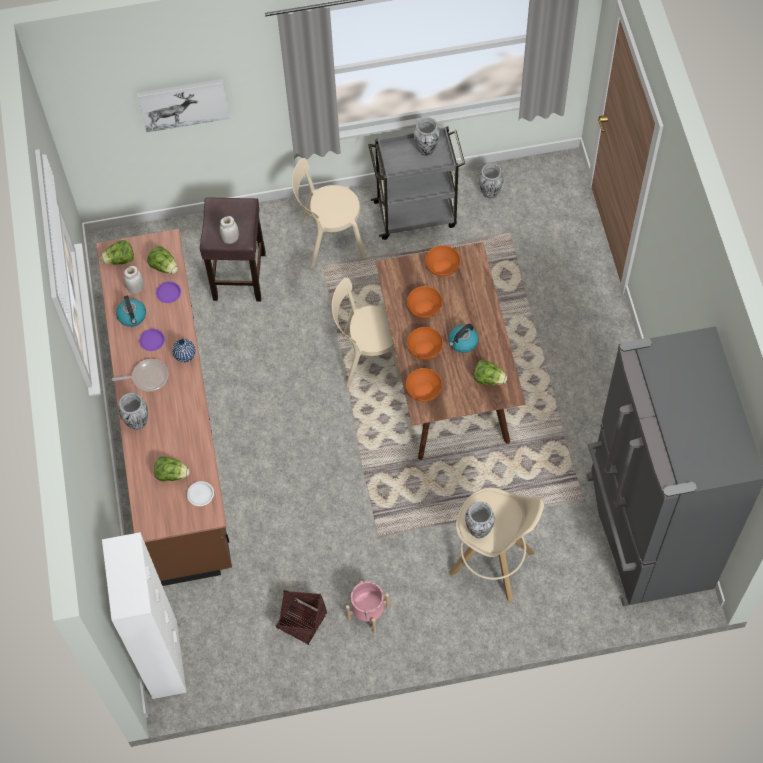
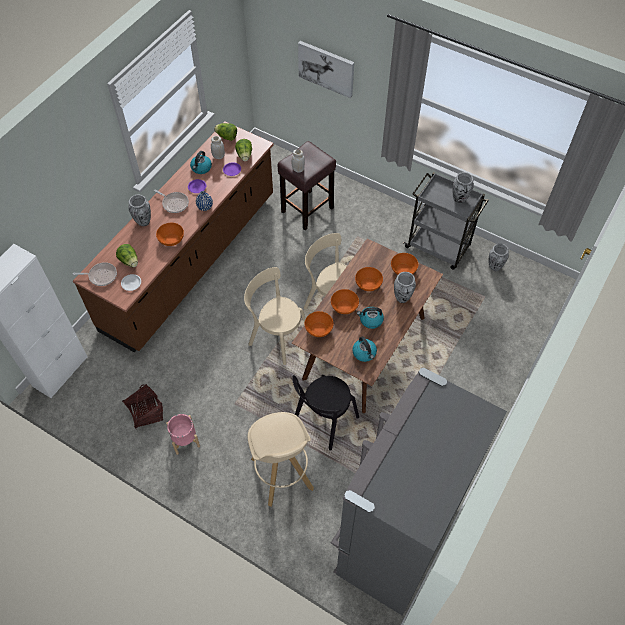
camera: 40 degrees right, 5 degrees down
(160, 512) = (101, 276): none -> frying pan
(190, 417) = (171, 239): none -> orange bowl
(329, 239) = (375, 226): beige chair -> beige chair (276, 336)
(479, 530) = (263, 436): vase -> vase (402, 297)
(480, 482) = (323, 421): none -> black chair
(488, 379) = (364, 353): lettuce -> kettle

